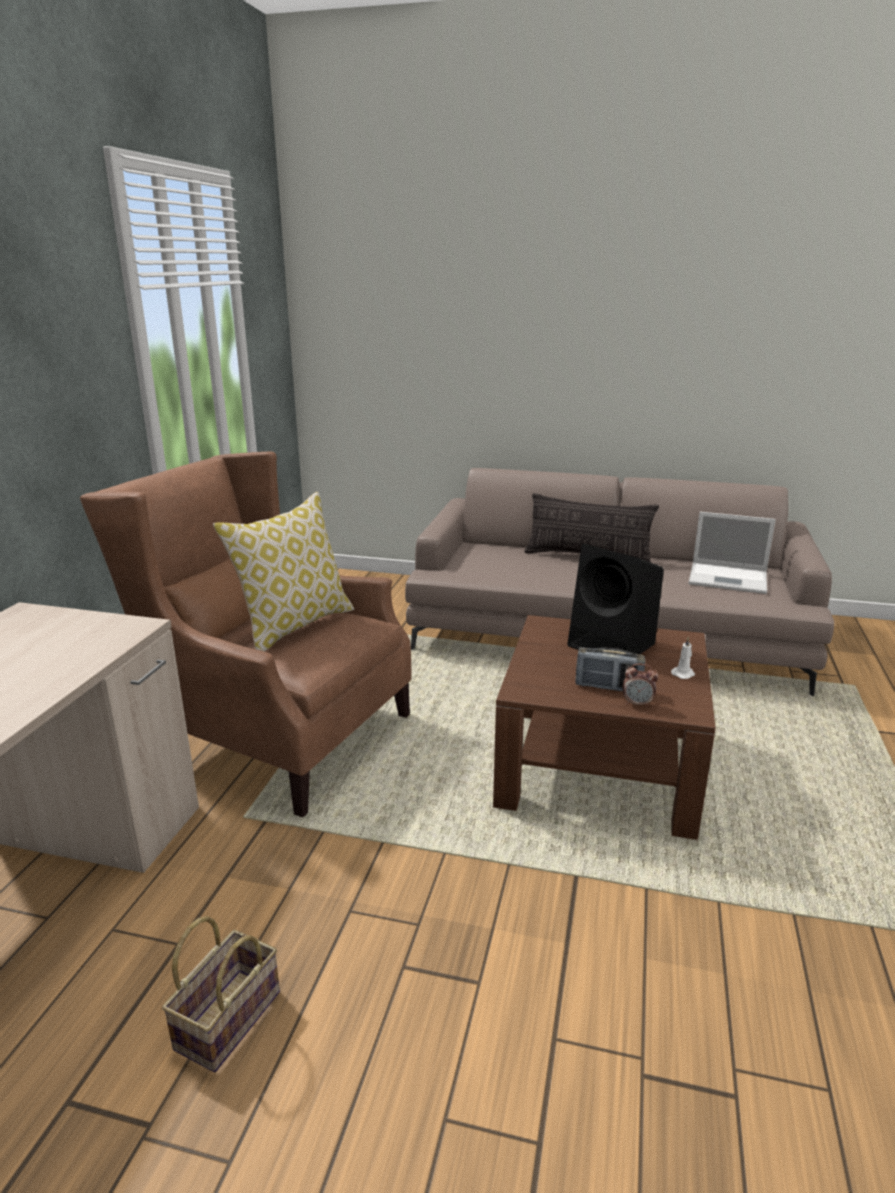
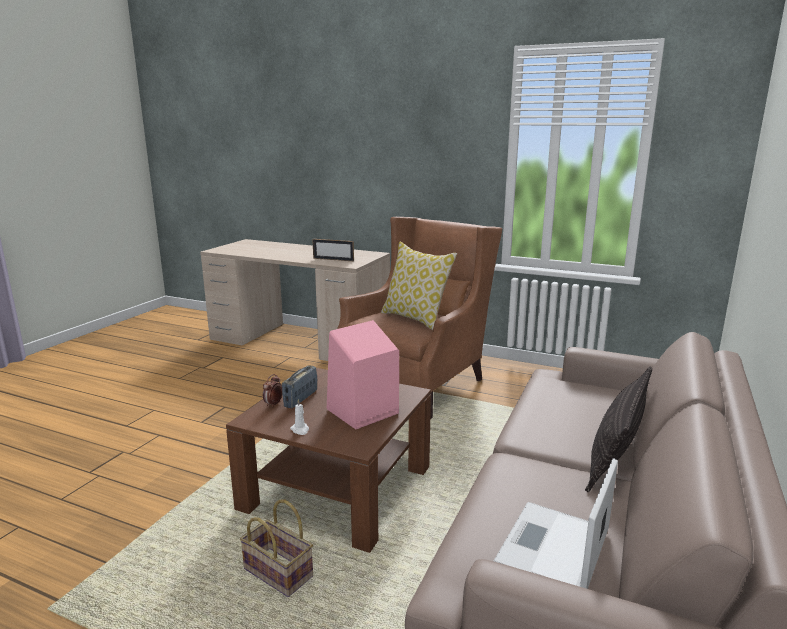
camera: 100 degrees right, 5 degrees down
(64, 651) = (333, 259): none -> picture frame
(228, 1017) = (232, 376): basket -> basket (280, 573)
(613, 645) = (361, 412): black speaker -> pink speaker

